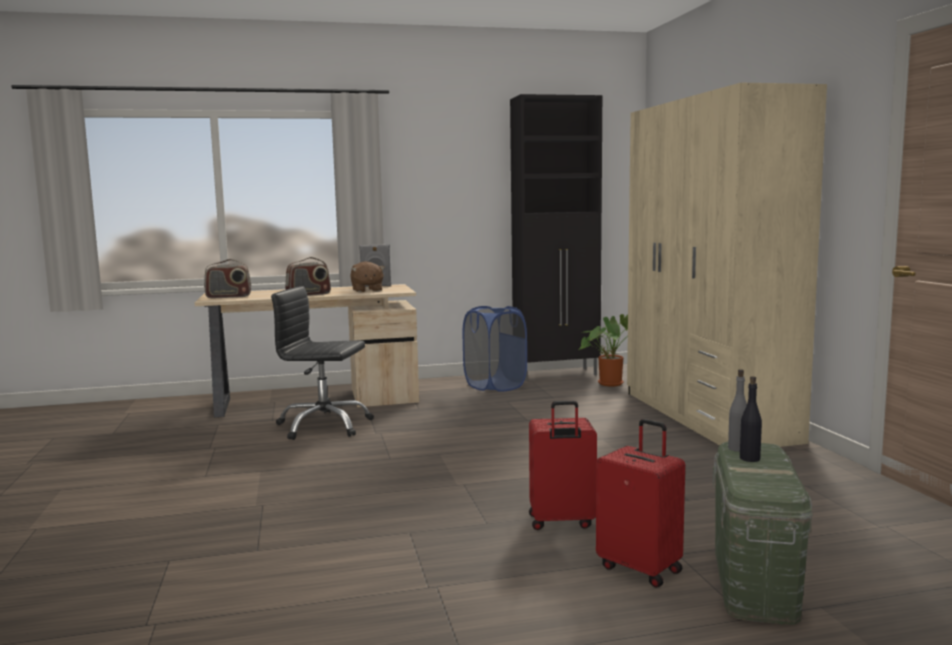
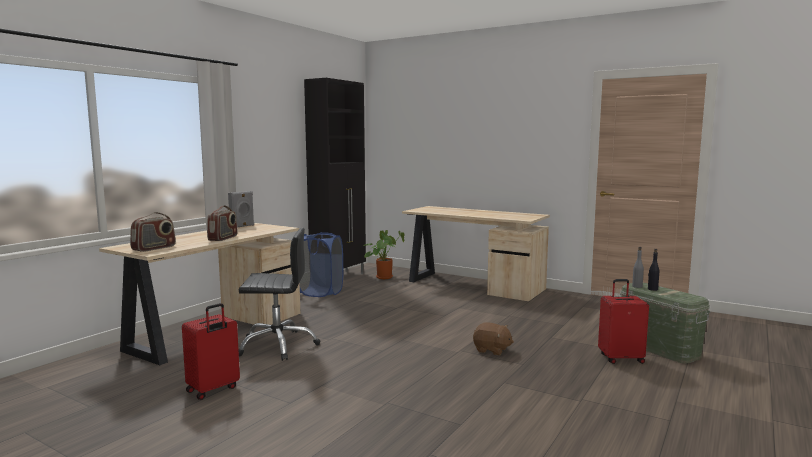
camera: 45 degrees left, 0 degrees up
(323, 426) = (277, 345): black office chair -> black office chair turned 150 degrees counterclockwise
(367, 290) = (253, 230): brown plush toy -> brown plush toy (492, 350)
(561, 522) = (548, 352): red suitcase -> red suitcase (213, 390)
(706, 416) = (472, 285): beige wardrobe -> beige desk

